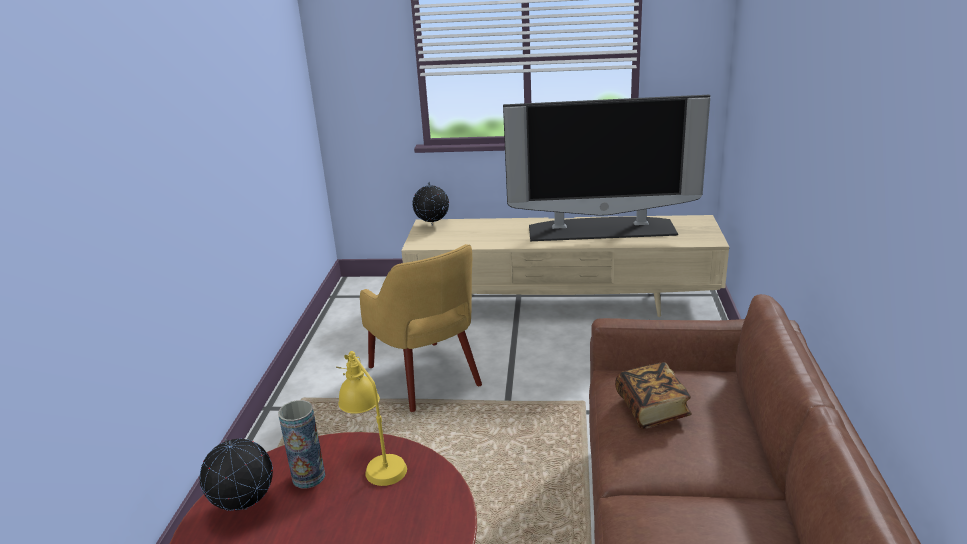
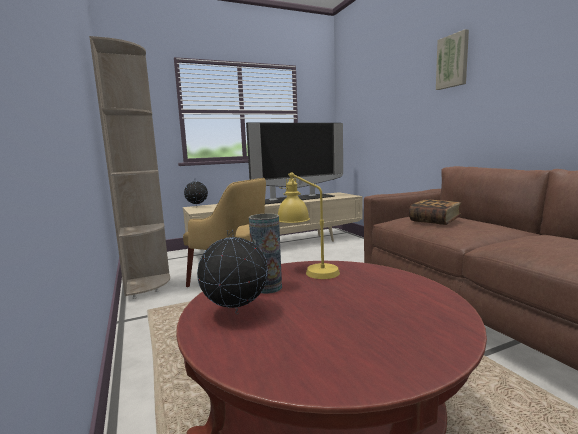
camera: 30 degrees left, 15 degrees down
(324, 359) = (147, 290): none -> beige bookcase
(834, 80) = (453, 61): none -> picture

